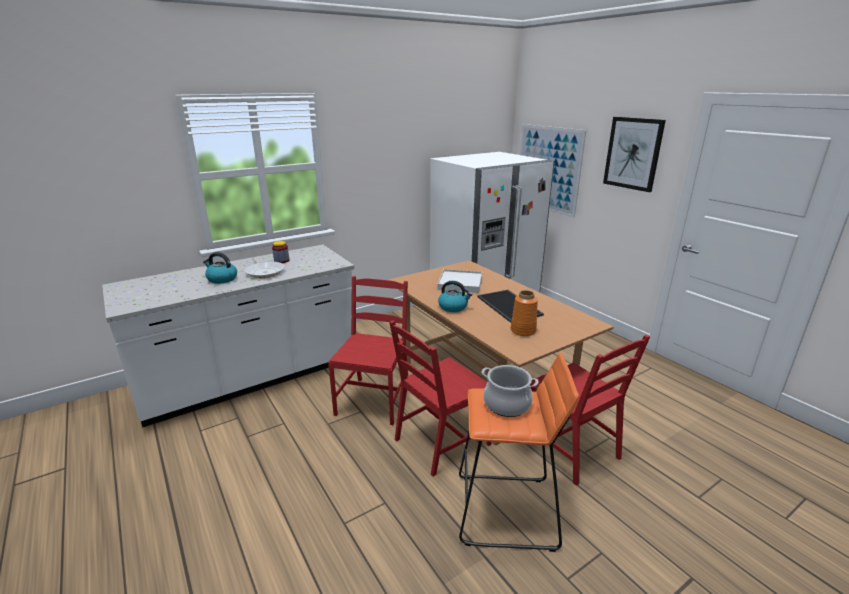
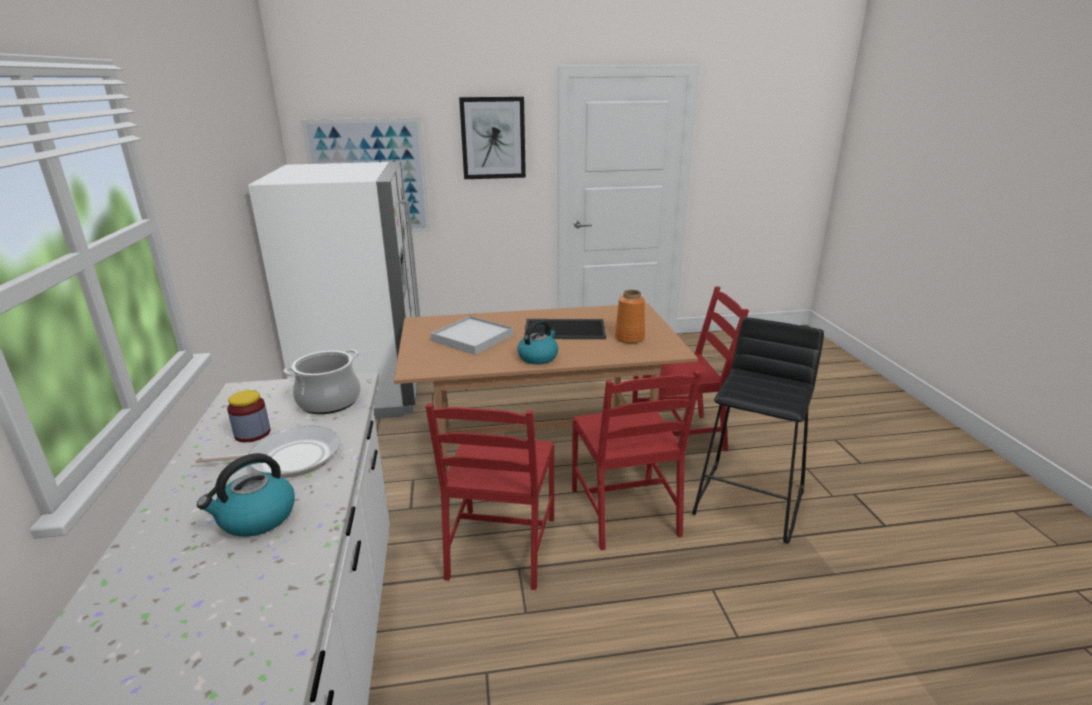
camera: 65 degrees left, 0 degrees up
(373, 399) = (501, 548): red chair -> red chair turned 120 degrees counterclockwise
(506, 404) = (758, 385): cooking pot -> cooking pot (329, 401)
(507, 511) = (749, 501): orange stool -> black stool

